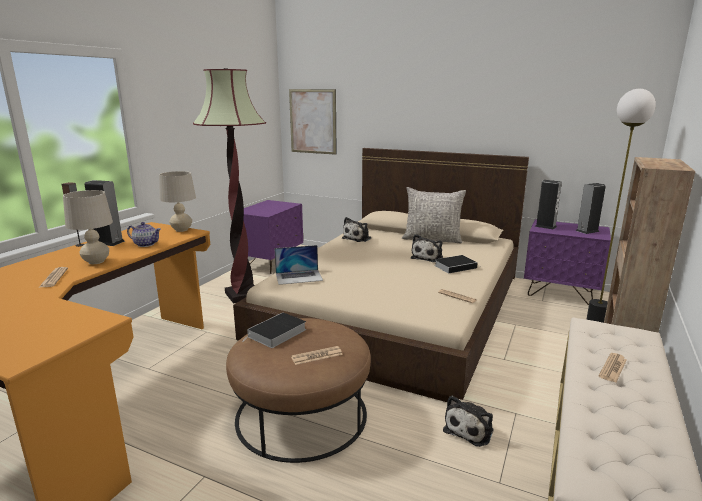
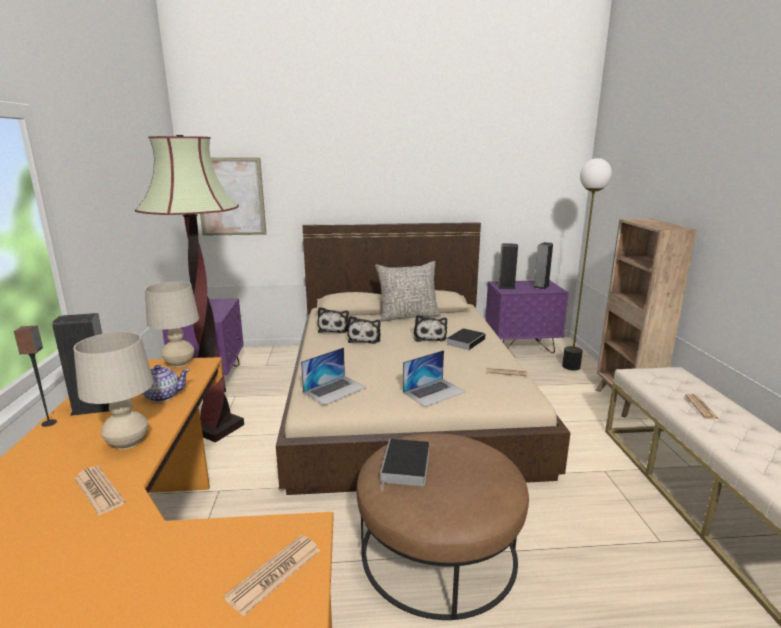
camera: 30 degrees left, 0 degrees up
(317, 356) = (480, 478): newspaper -> newspaper (275, 573)
(371, 295) = (434, 392): none -> laptop
(470, 429) = (590, 500): plush toy -> plush toy (365, 339)

